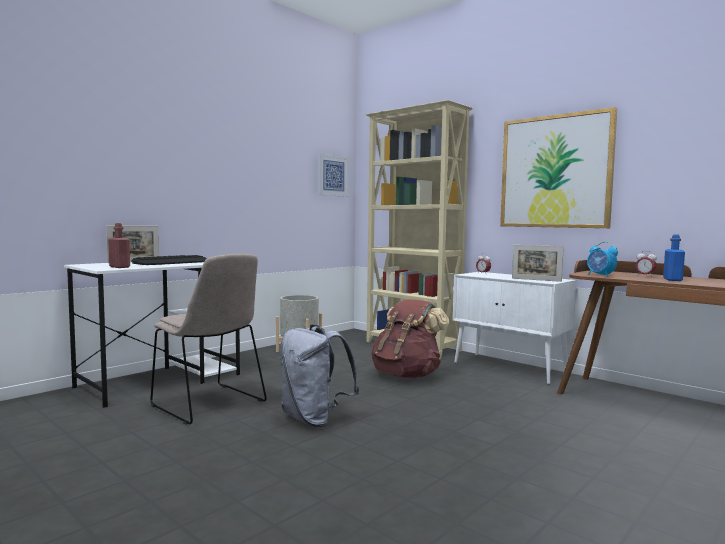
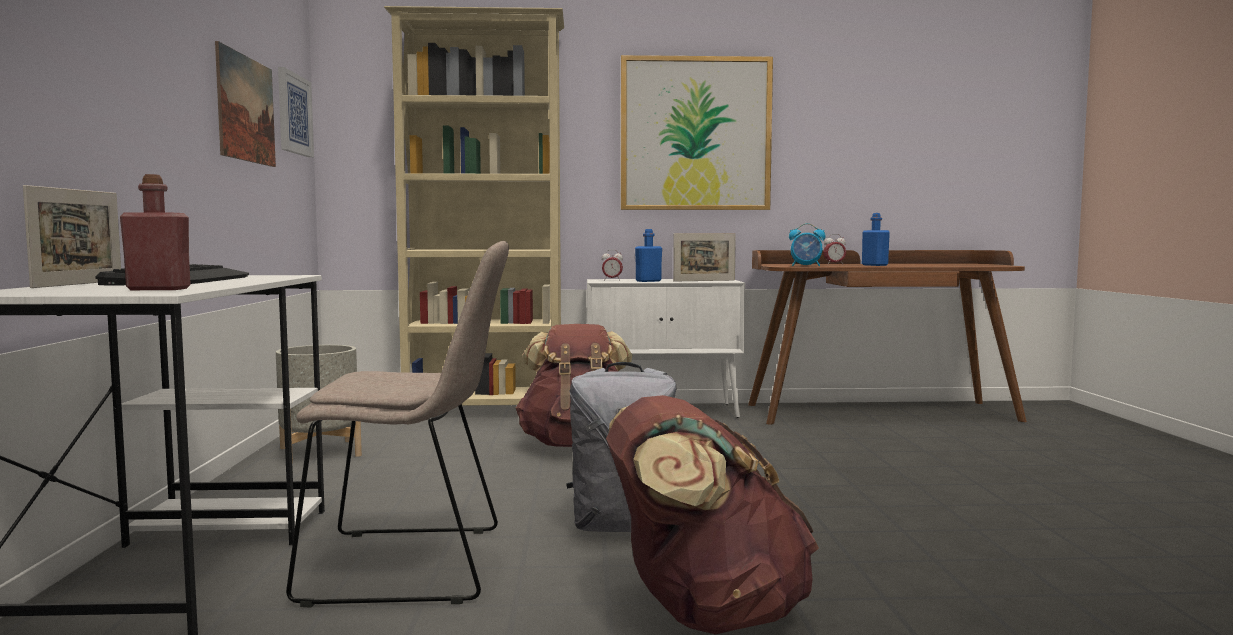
camera: 45 degrees left, 0 degrees up
(238, 466) = (704, 613): none -> brown backpack
(284, 178) = (246, 109): none -> picture
(496, 276) = (648, 281): none -> blue bottle

